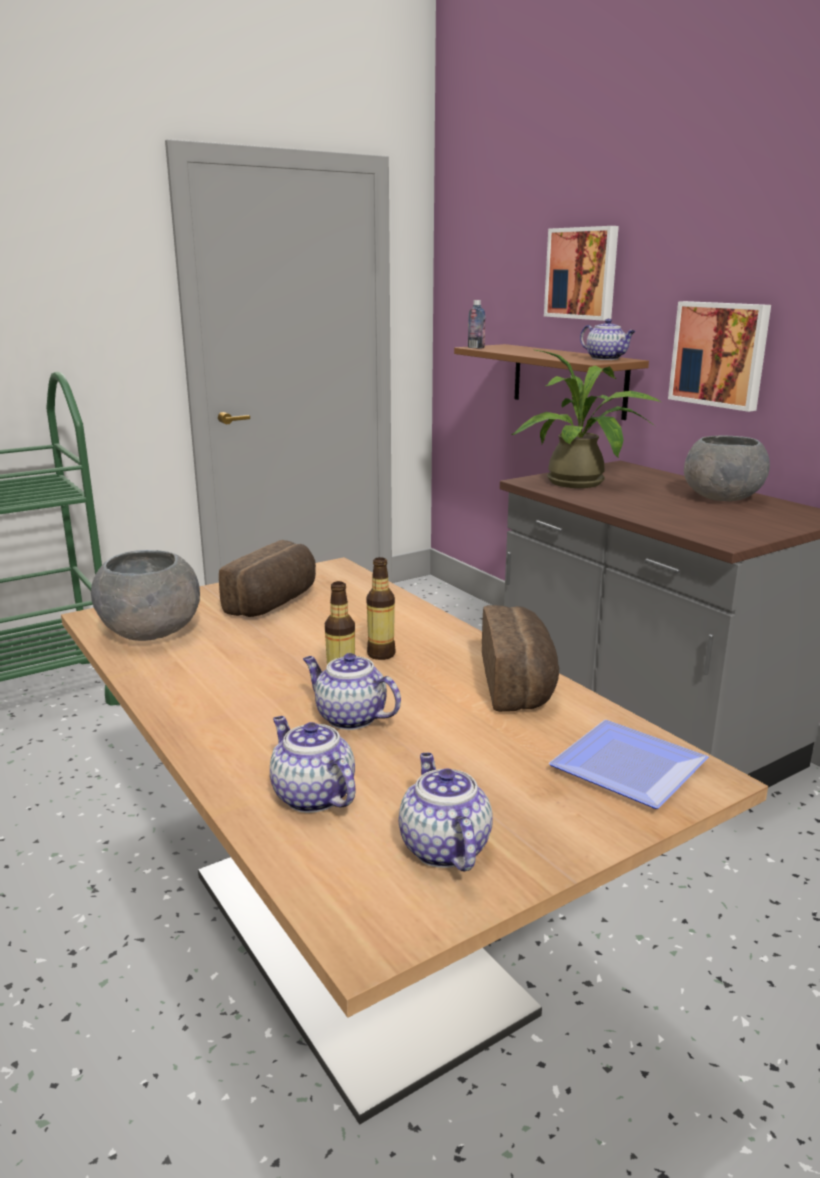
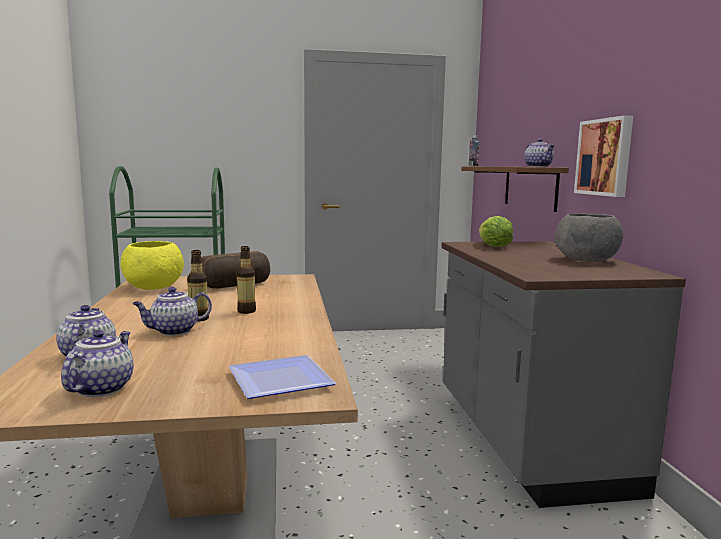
camera: 25 degrees right, 10 degrees down
(151, 632) = (154, 287): grey bowl -> yellow bowl
(349, 718) = (173, 331): teapot -> teapot turned 90 degrees counterclockwise
(520, 684) = (297, 335): bread -> none
(581, 484) = (493, 247): potted plant -> lettuce
(583, 273) = (539, 113): picture -> none

